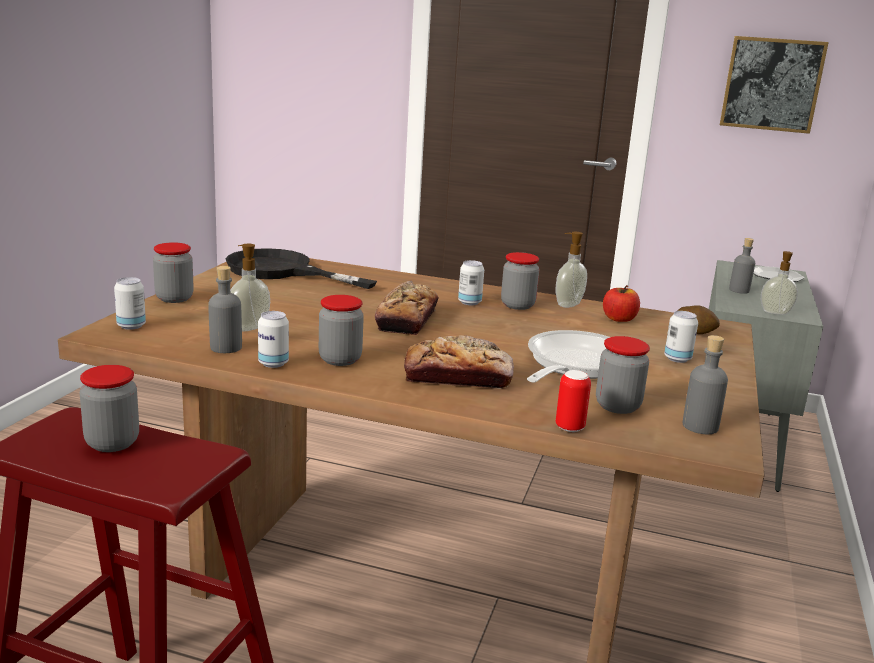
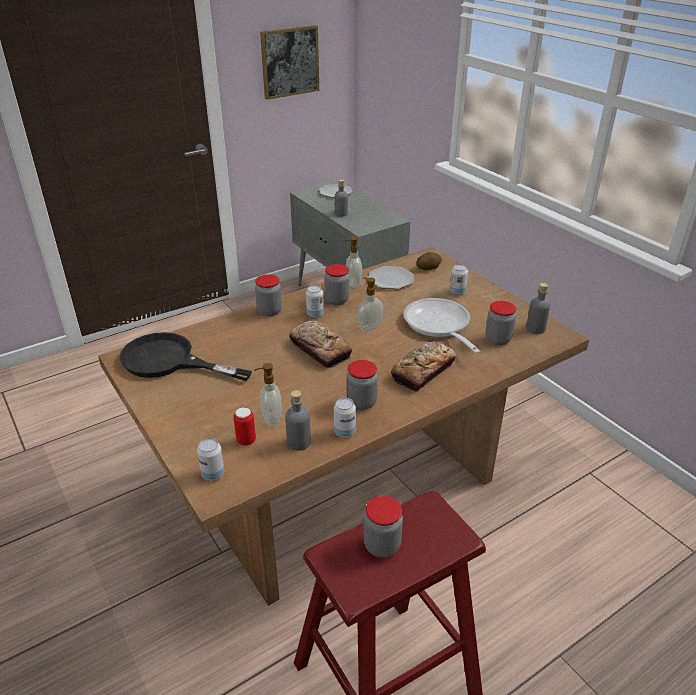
camera: 50 degrees left, 15 degrees up
(174, 298) = (173, 433): jar -> jar (269, 311)
(281, 271) = (169, 361): black frying pan -> black frying pan turned 45 degrees clockwise
(569, 427) = (511, 366): can -> can (246, 440)
(619, 319) = (390, 279): apple -> plate
(775, 312) = (380, 222): soap dispenser -> soap dispenser (369, 327)

